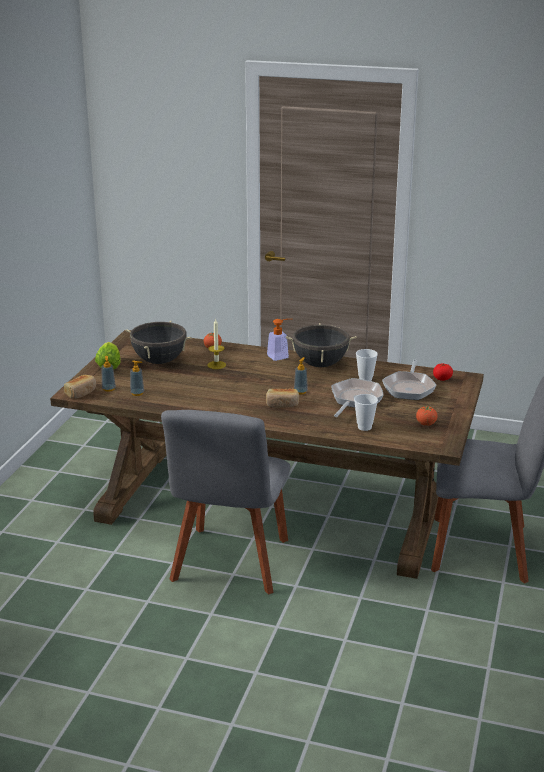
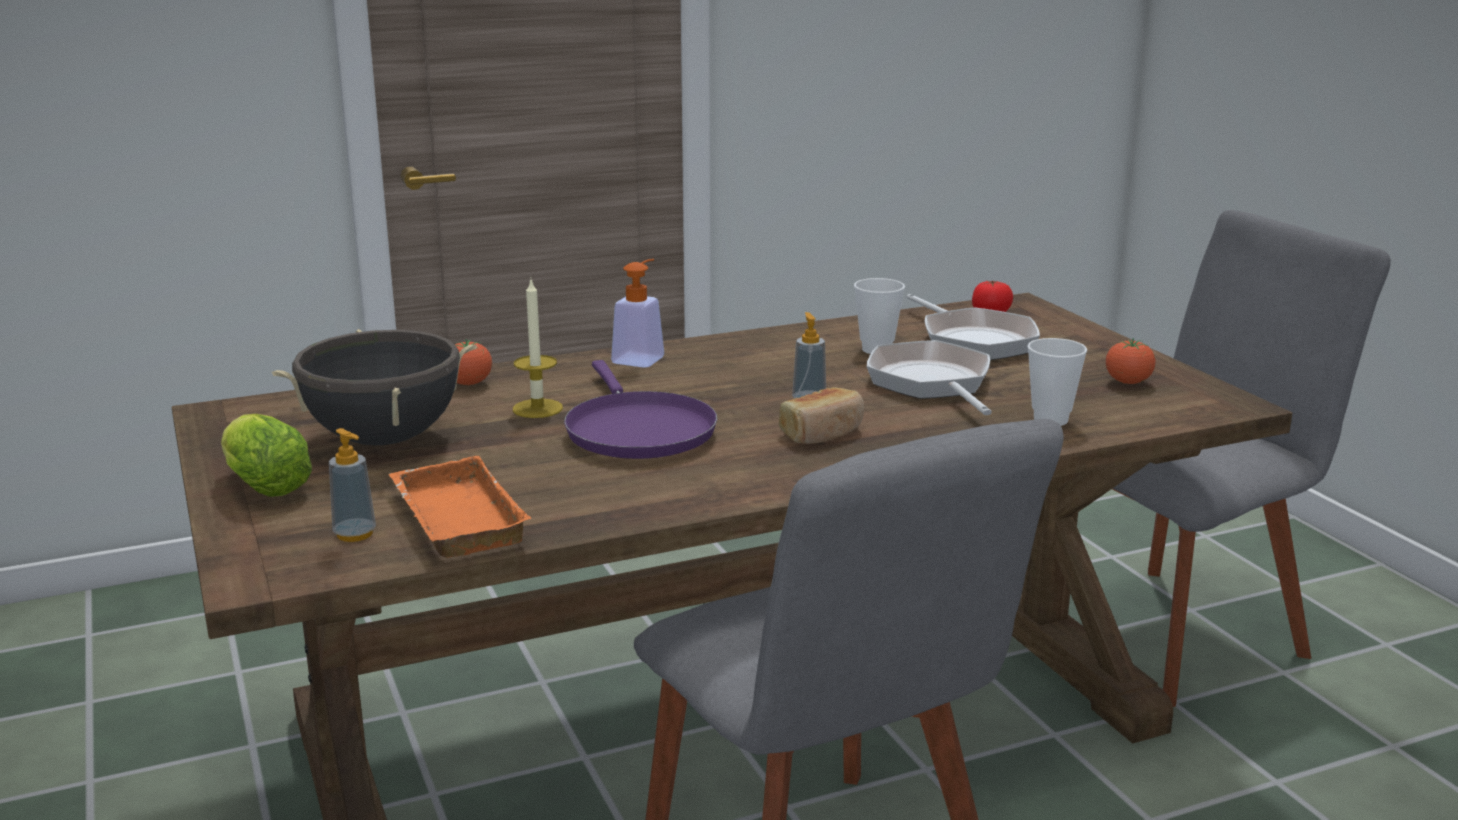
camera: 40 degrees left, 5 degrees down
(81, 393) = (288, 568): bread -> none
(137, 393) = (452, 518): soap dispenser -> orange tray
(230, 383) = (637, 430): none -> purple frying pan
(320, 364) = (746, 350): black cooking pot -> none

